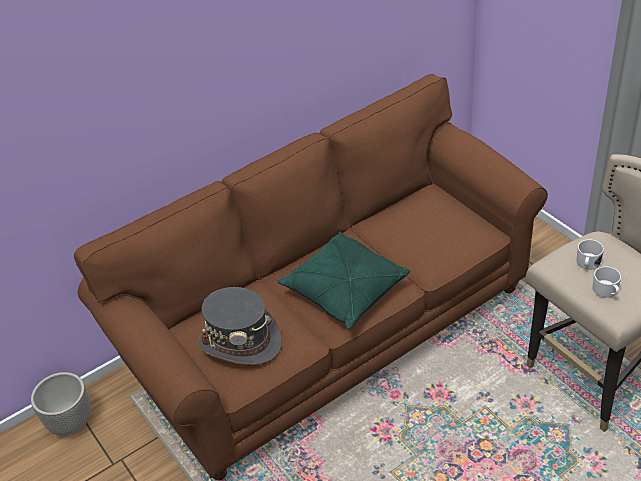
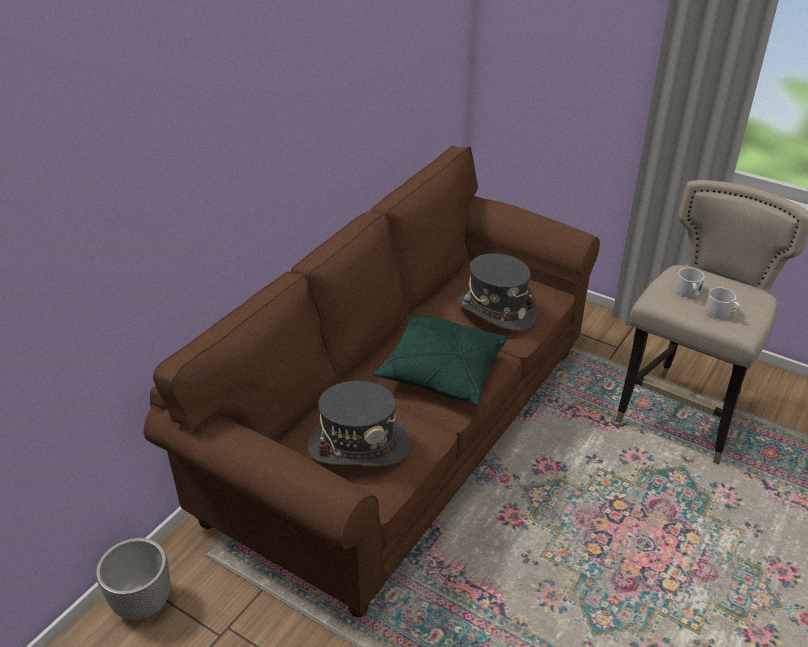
camera: 25 degrees left, 5 degrees down
(423, 240) = (496, 310): none -> grey hat

